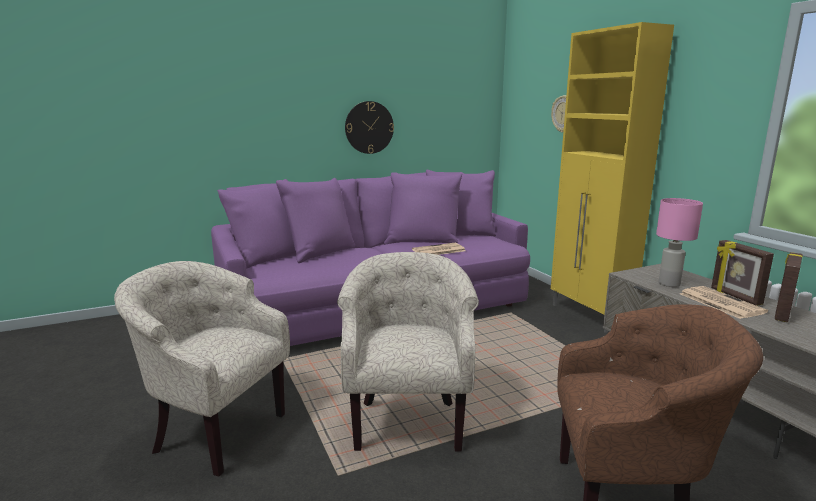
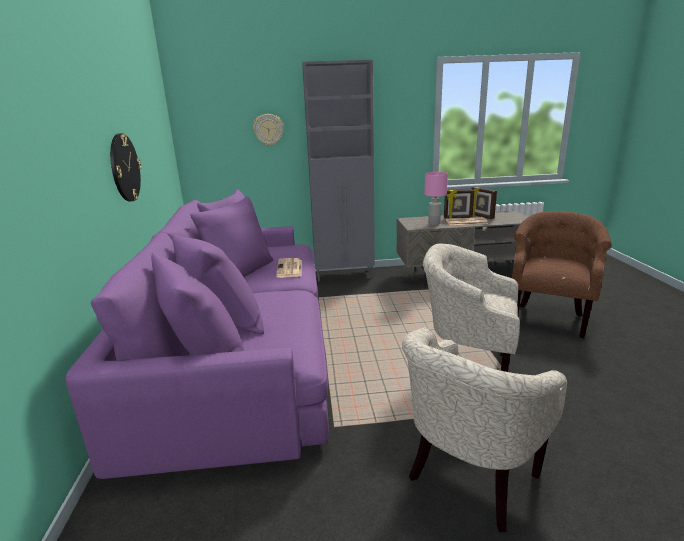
camera: 70 degrees left, 5 degrees up
(590, 316) = (345, 275): yellow cabinet -> grey cabinet

